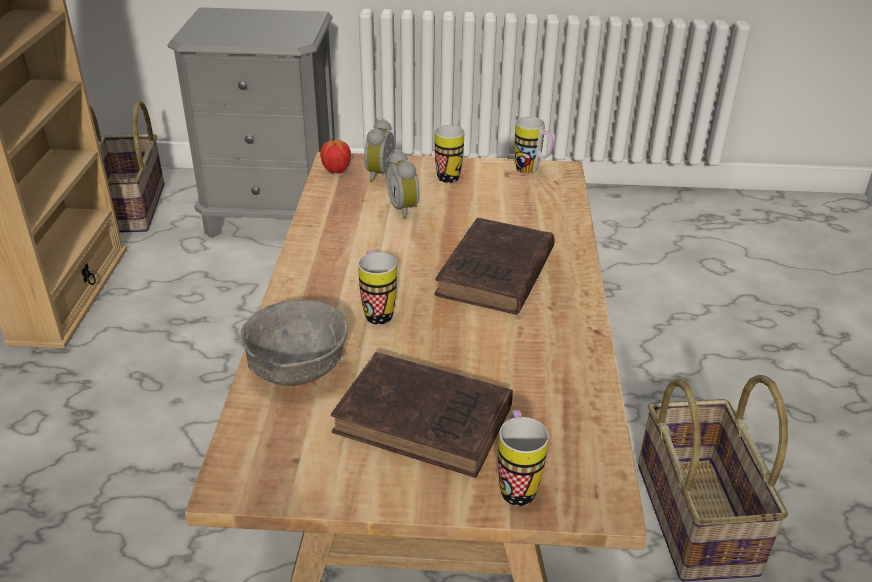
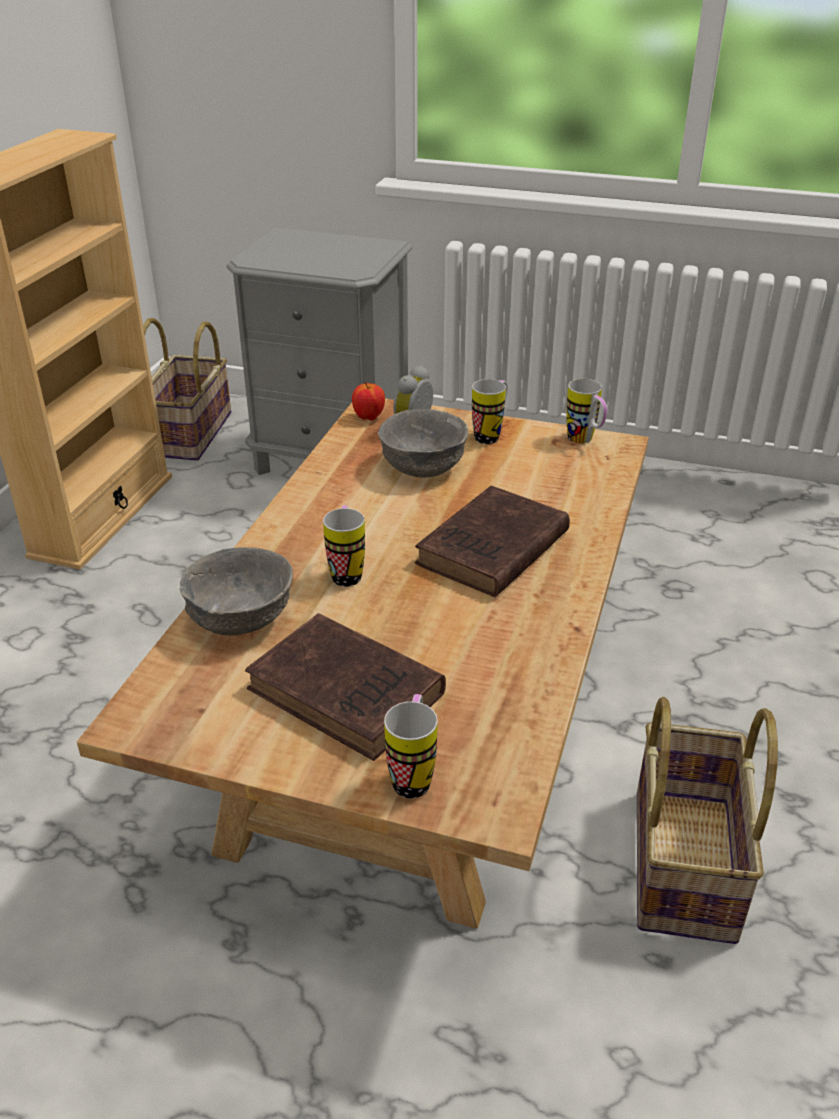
camera: 15 degrees right, 0 degrees up
(405, 209) = (424, 467): alarm clock -> grey bowl

